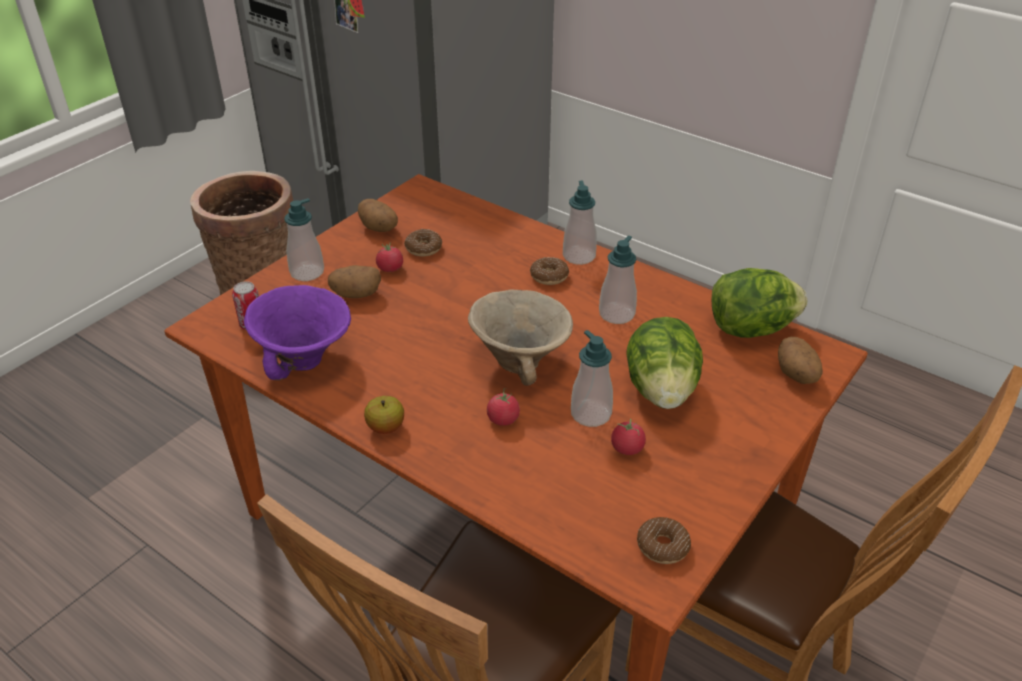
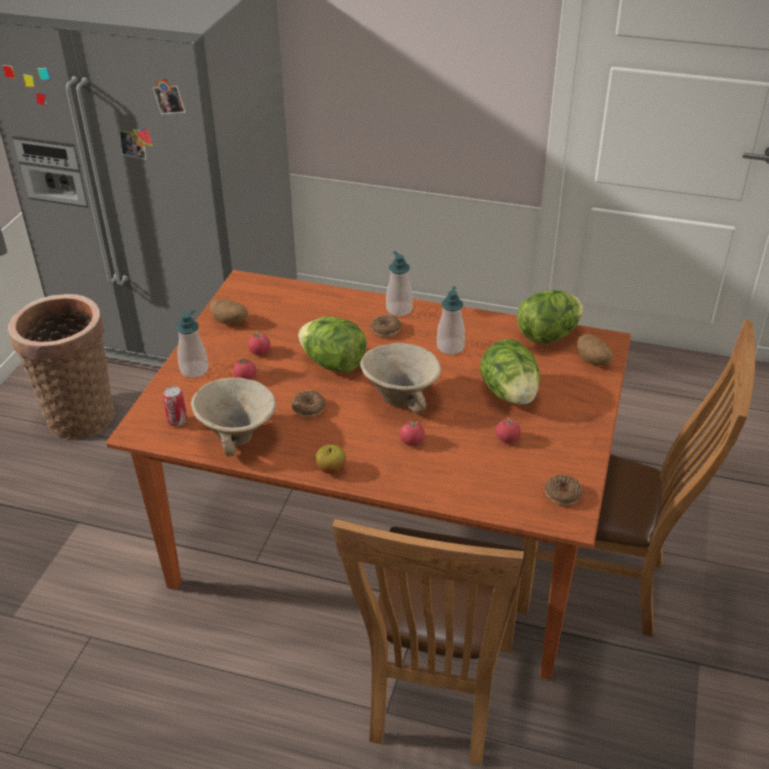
camera: 20 degrees left, 0 degrees up
(307, 359) = (239, 435): purple bowl -> beige bowl
(356, 294) = (245, 378): potato -> tomato
(423, 248) = (276, 330): donut -> donut (308, 408)
(465, 302) = (333, 364): none -> lettuce
(591, 414) = (470, 422): soap dispenser -> none

